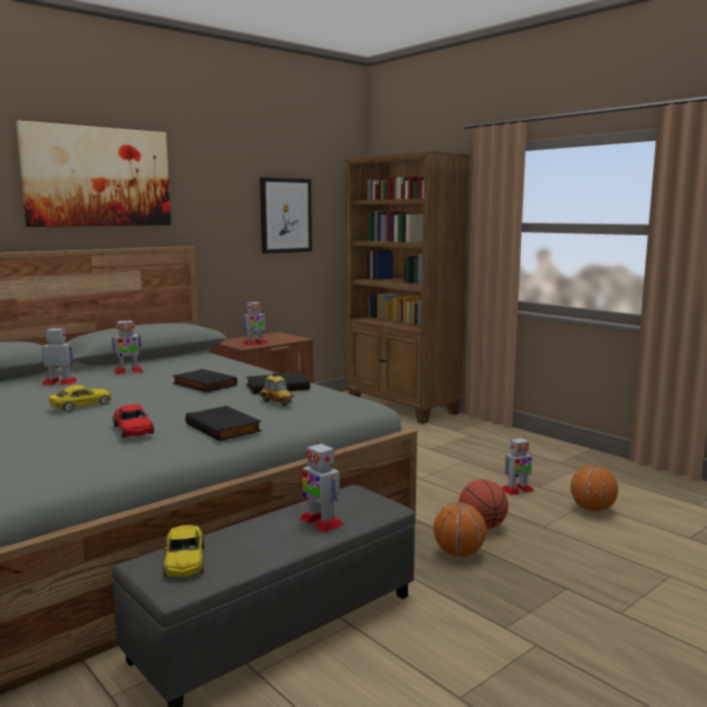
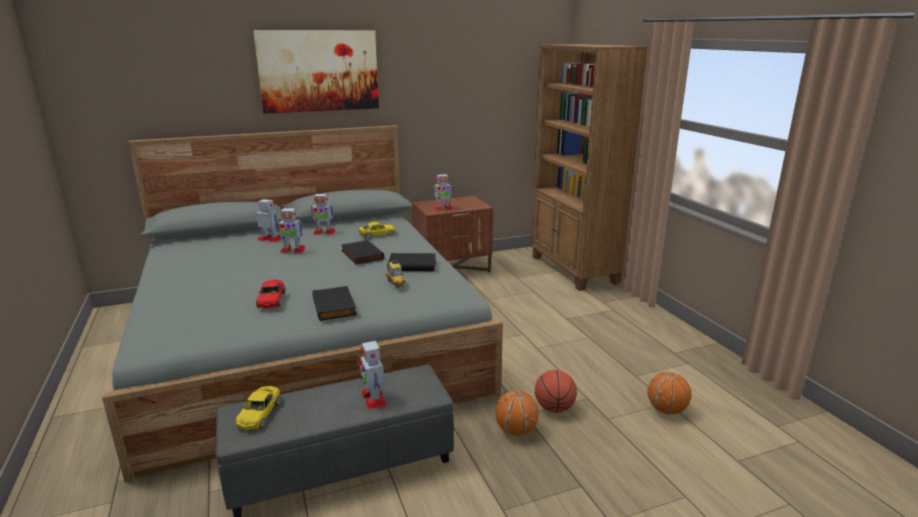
camera: 20 degrees right, 10 degrees up
(81, 405) = (261, 267): yellow toy car -> yellow toy car (377, 234)
(285, 215) = (485, 95): picture -> none
(517, 490) = (612, 376): toy robot -> toy robot (292, 250)

